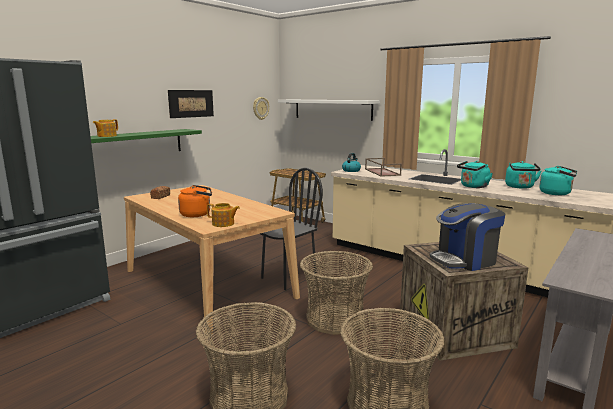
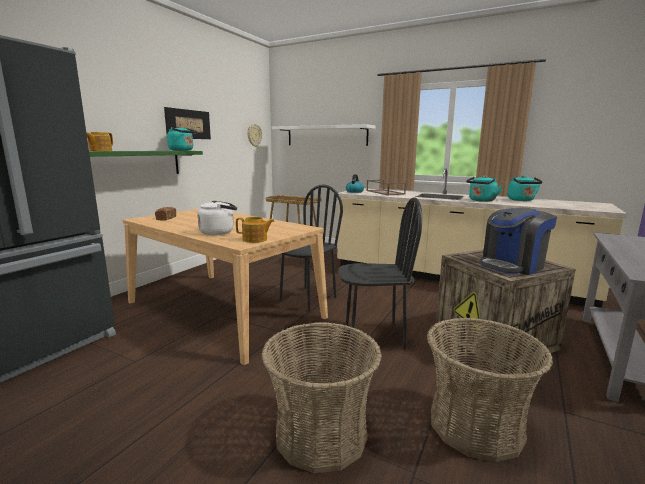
camera: 10 degrees left, 0 degrees up
(197, 214) = (219, 232): orange kettle -> white kettle
(335, 319) = (374, 336): basket -> black chair
(557, 193) = (560, 204): turquoise kettle -> turquoise kettle (182, 150)

